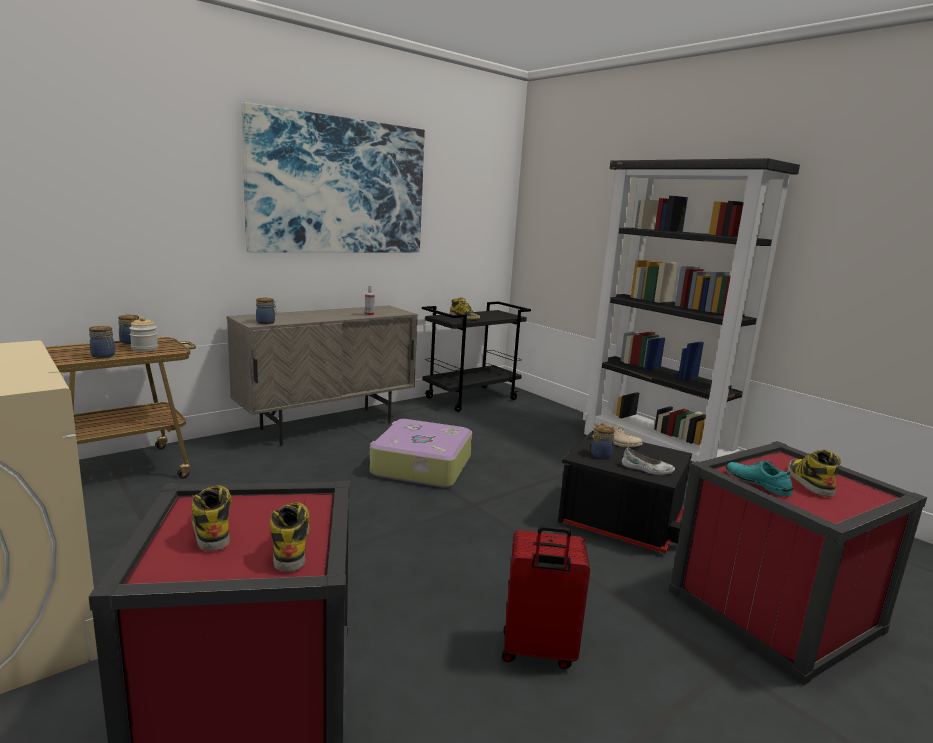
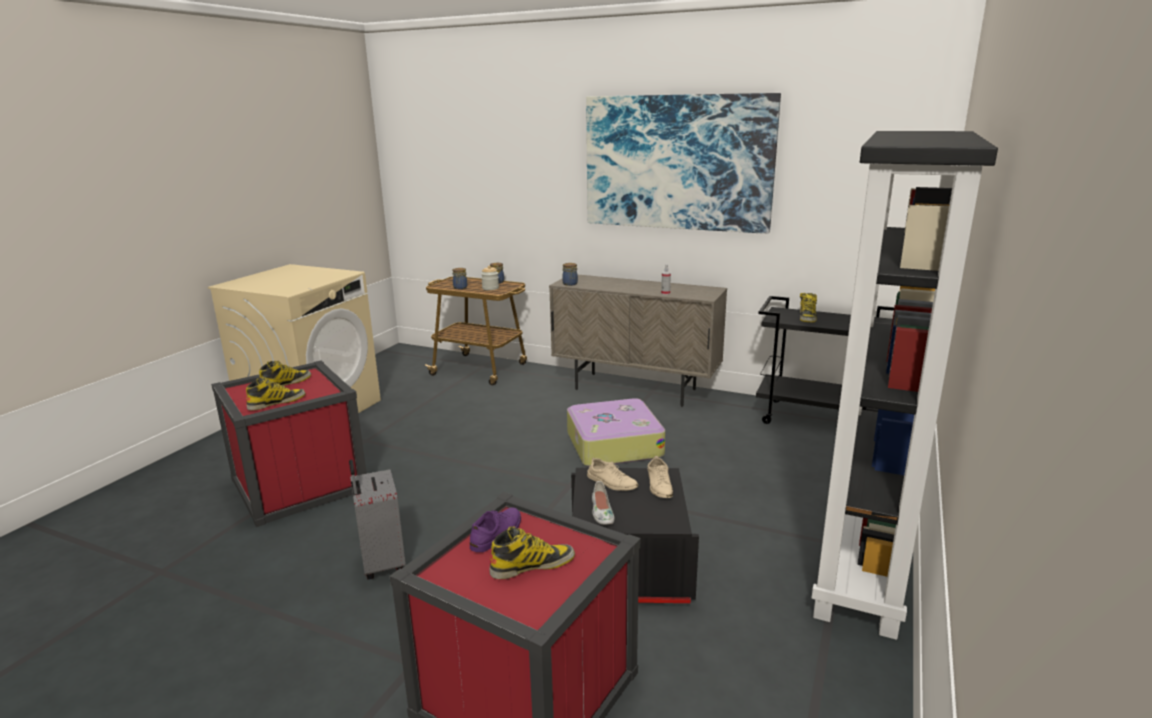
camera: 65 degrees right, 5 degrees up
(537, 651) = (381, 563): red suitcase -> grey suitcase
(600, 454) = (611, 482): jar -> beige shoe
(757, 483) = (497, 534): turquoise shoe -> purple shoe

